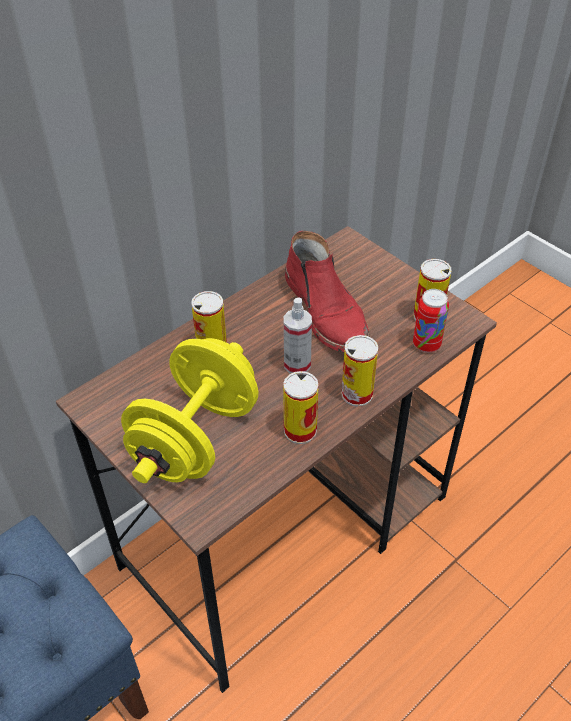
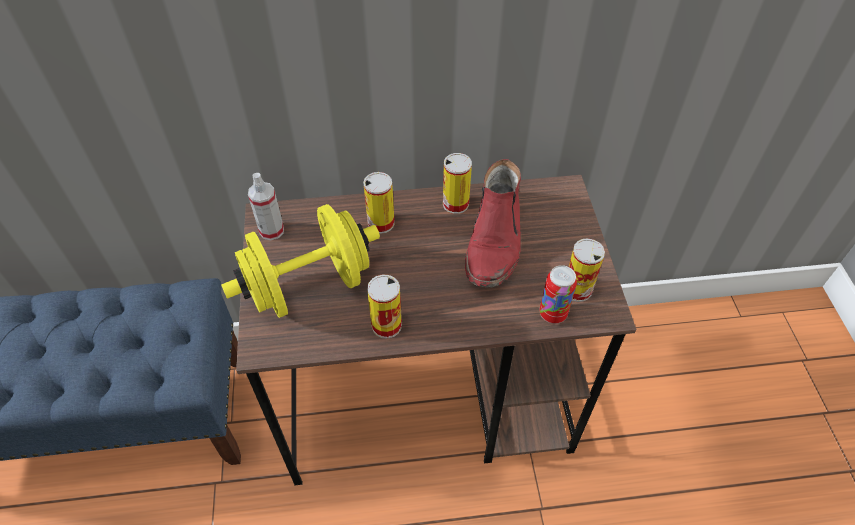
camera: 35 degrees right, 5 degrees up
(297, 364) = (432, 271): spray bottle -> spray bottle (271, 230)
(357, 394) = (456, 322): can -> can (455, 204)

